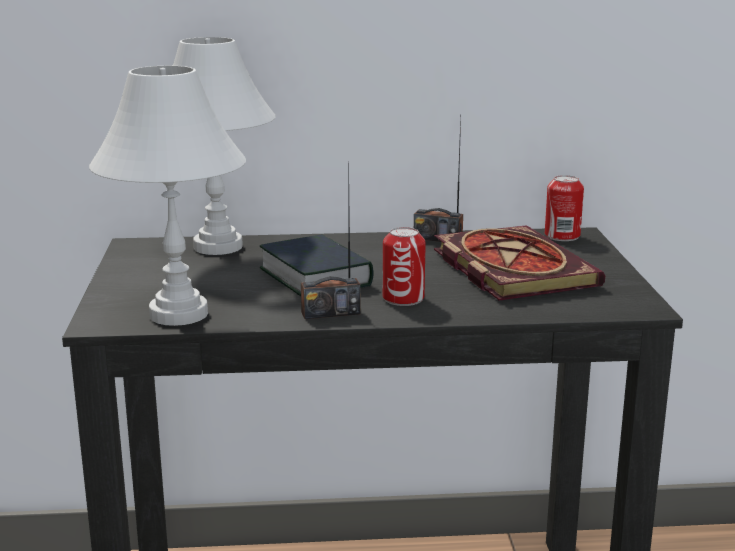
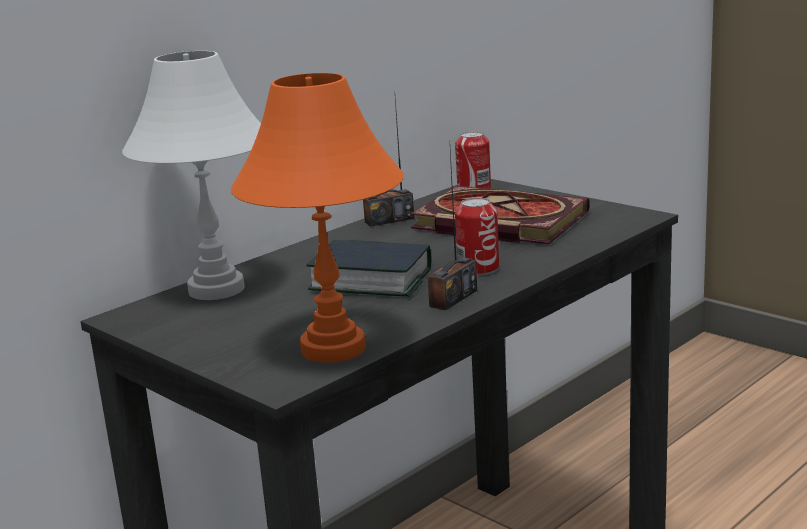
camera: 40 degrees left, 0 degrees up
(180, 314) = (333, 348): white table lamp -> orange table lamp

